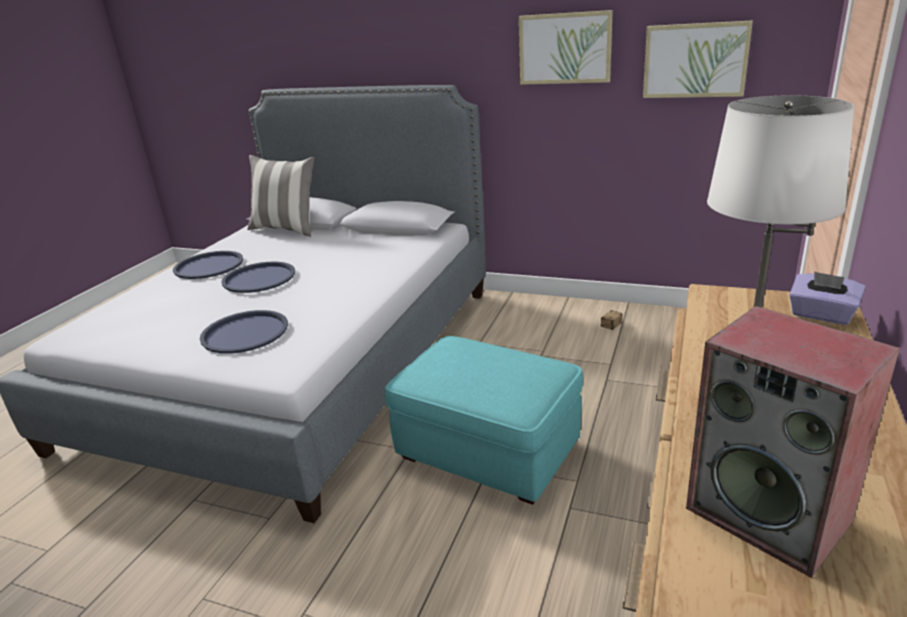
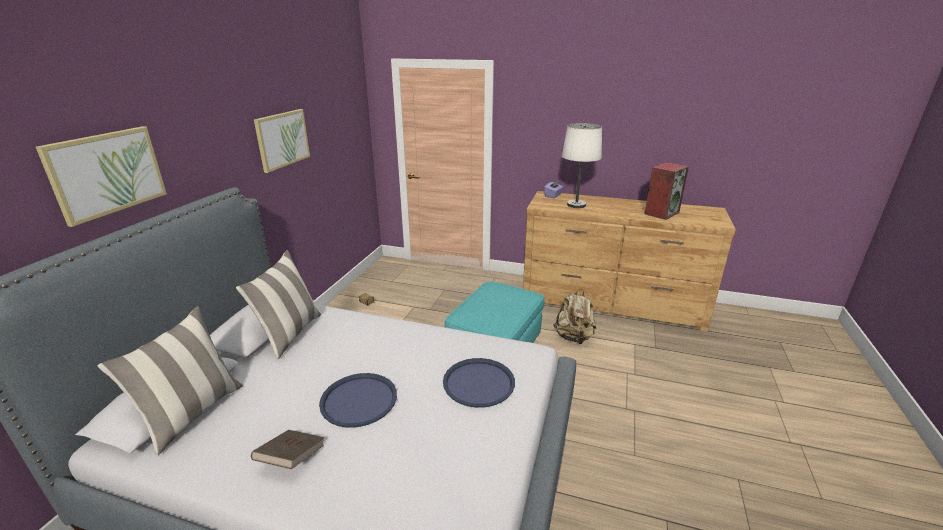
camera: 95 degrees left, 0 degrees up
(209, 266) = (291, 459): blue tray -> brown book
(385, 237) = (289, 334): none -> pillow
(537, 567) = (574, 337): none -> beige backpack
(695, 60) = (335, 134): picture -> picture (107, 173)

